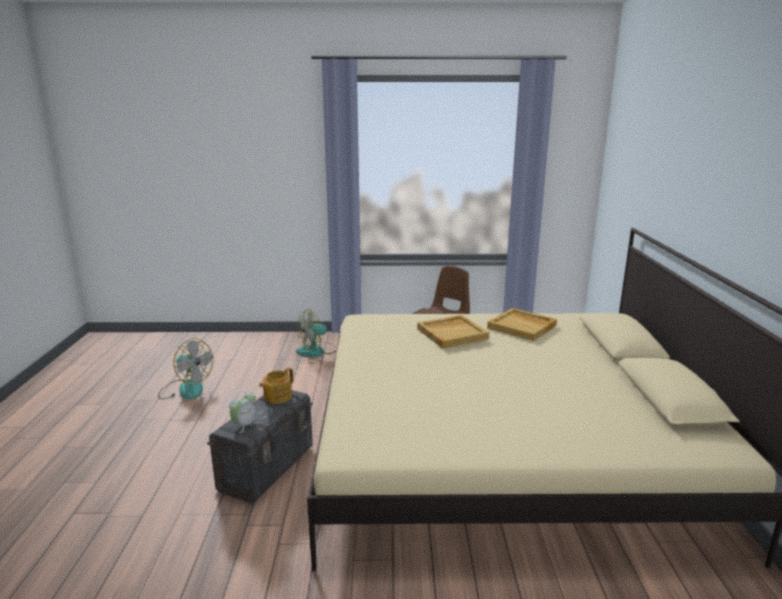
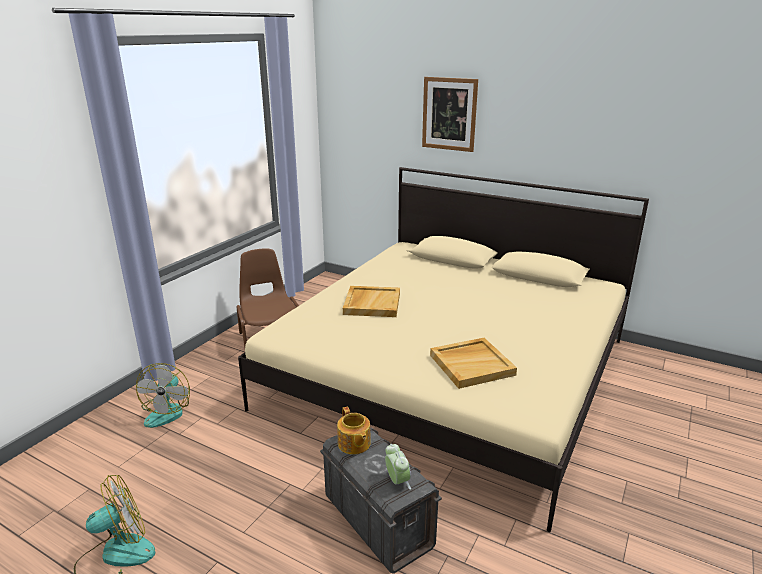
camera: 60 degrees left, 5 degrees up
(522, 326) = (388, 275): beige tray -> beige tray (472, 364)
(676, 169) = (449, 114): none -> picture

